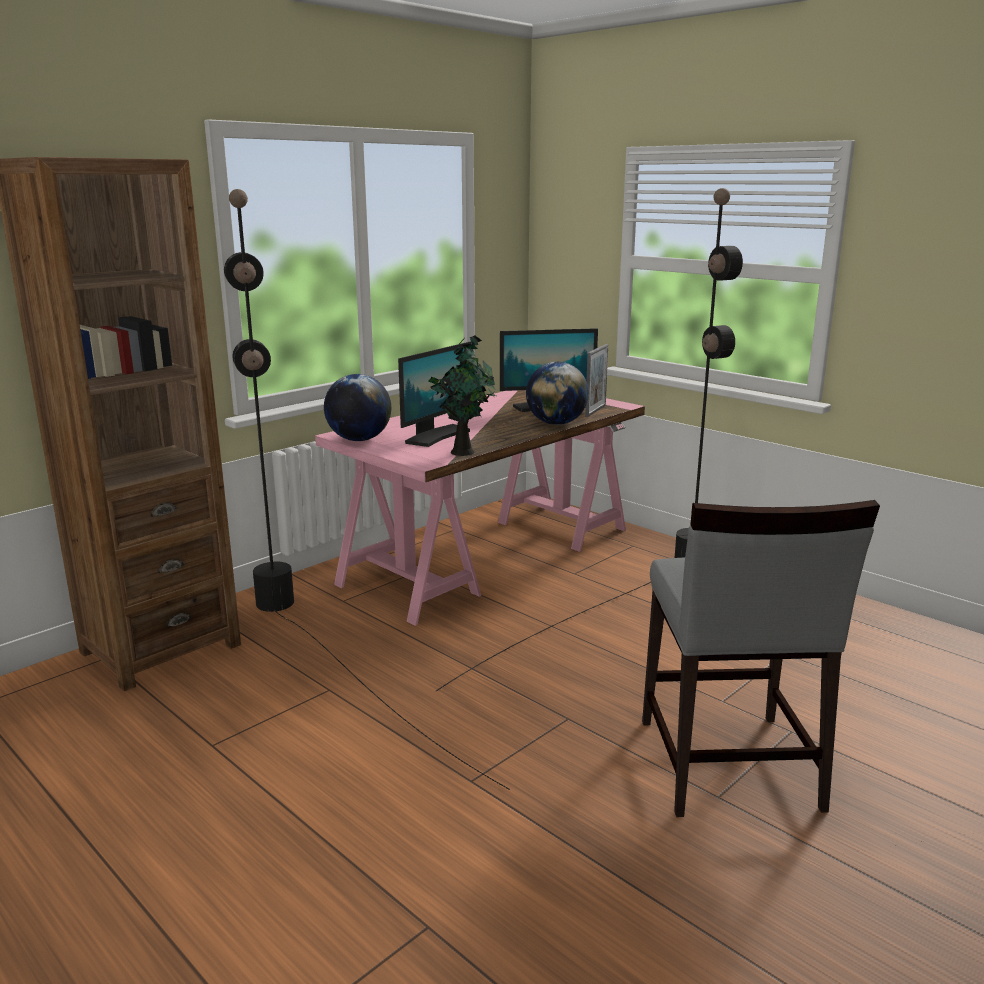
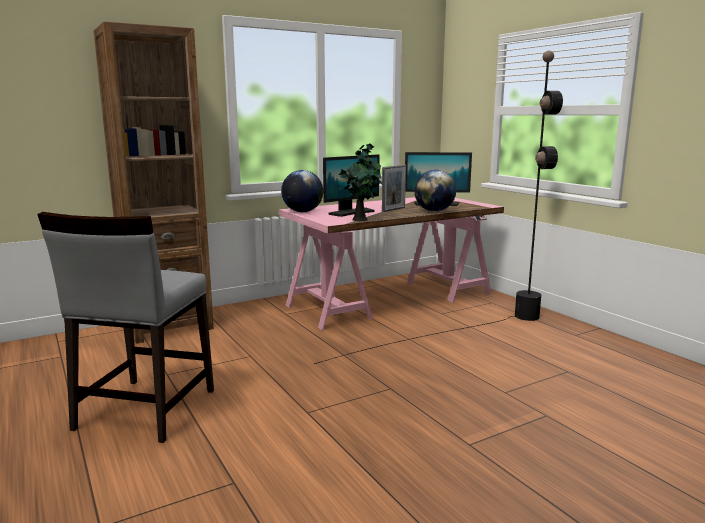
camera: 15 degrees right, 5 degrees down
(321, 644) = (260, 333): black floor lamp -> none
(595, 411) = (467, 207): picture frame -> picture frame (393, 209)
(727, 765) = (487, 427): grey chair -> grey chair (144, 410)

